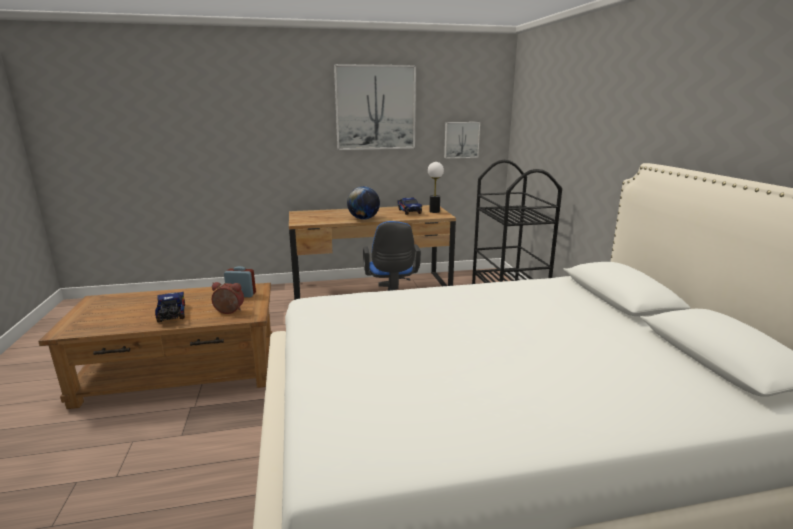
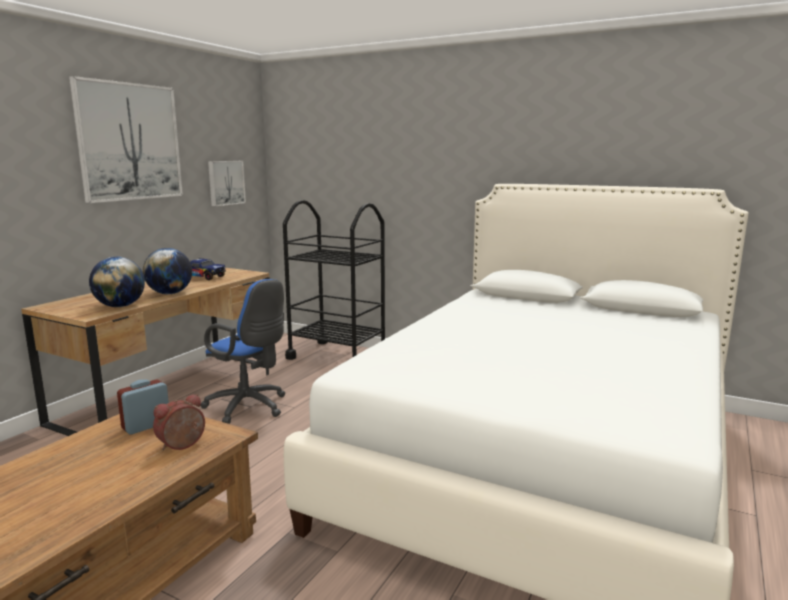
camera: 50 degrees left, 5 degrees down
(171, 315) = (100, 486): toy truck -> none
(323, 221) = (120, 306): none -> globe
(434, 211) = (230, 272): table lamp -> none

